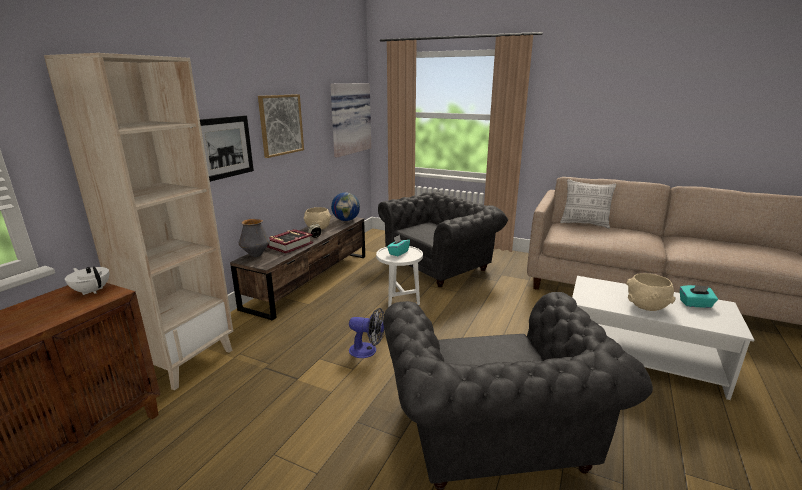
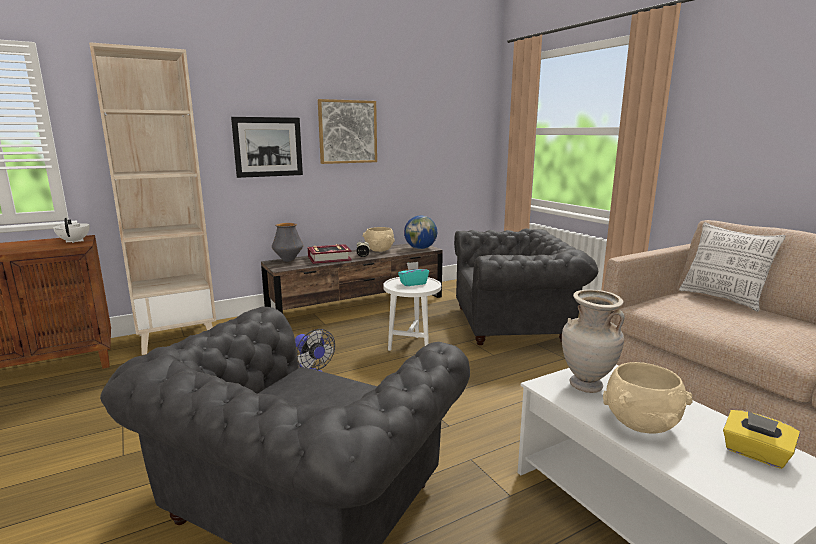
camera: 35 degrees right, 5 degrees down
(349, 118) = (459, 134): picture -> none
(598, 295) = (586, 386): none -> beige vase
(695, 304) = (755, 454): turquoise tissue box -> yellow tissue box

